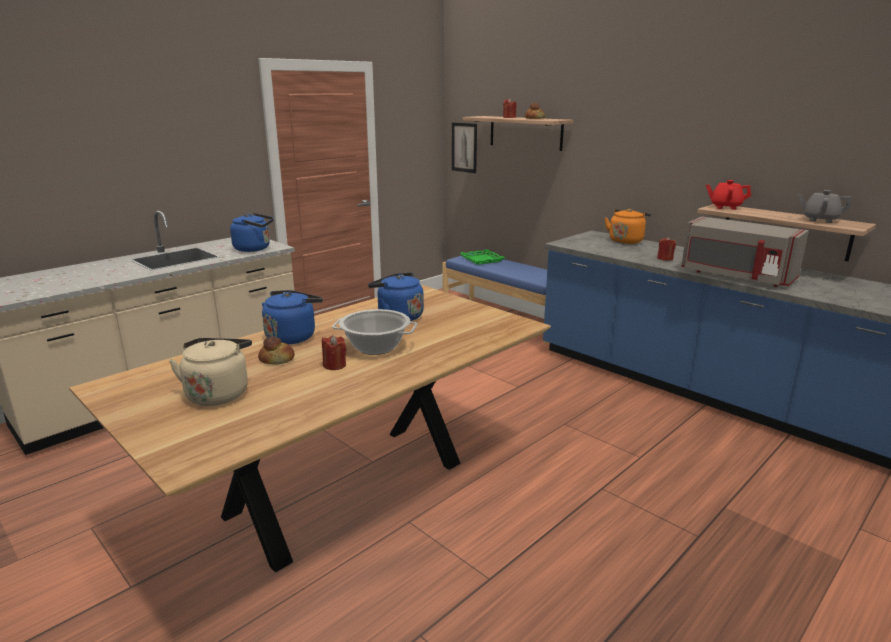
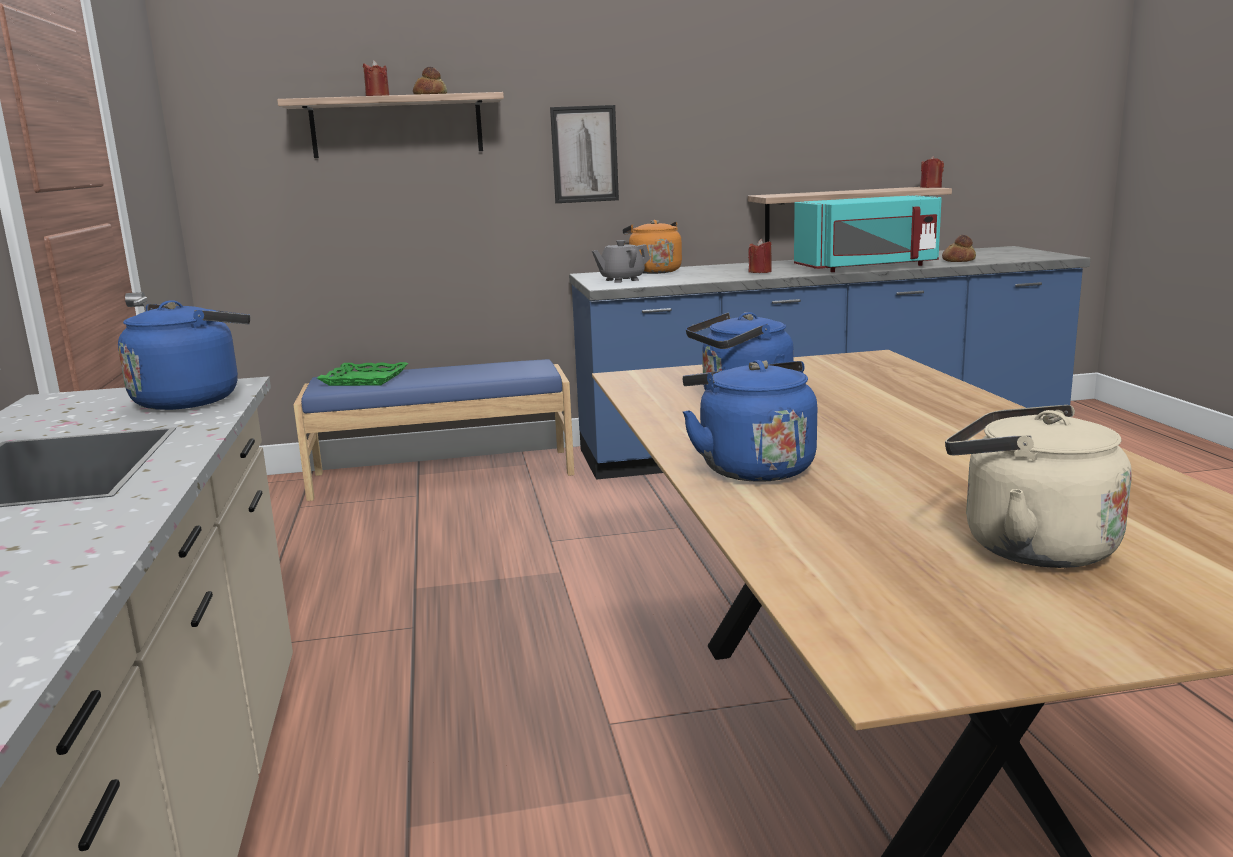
camera: 55 degrees left, 5 degrees down
(277, 359) = (870, 488): bread -> bread (958, 260)
(334, 365) = (945, 456): red candle -> red candle (930, 187)
(375, 347) = (880, 426): cooking pot -> none
(464, 147) = (240, 171): picture -> picture (584, 154)
(725, 207) = (777, 194): red teapot -> none
(736, 276) = (868, 267): grey microwave -> turquoise microwave
(819, 220) = (887, 189): grey teapot -> grey teapot (621, 280)

